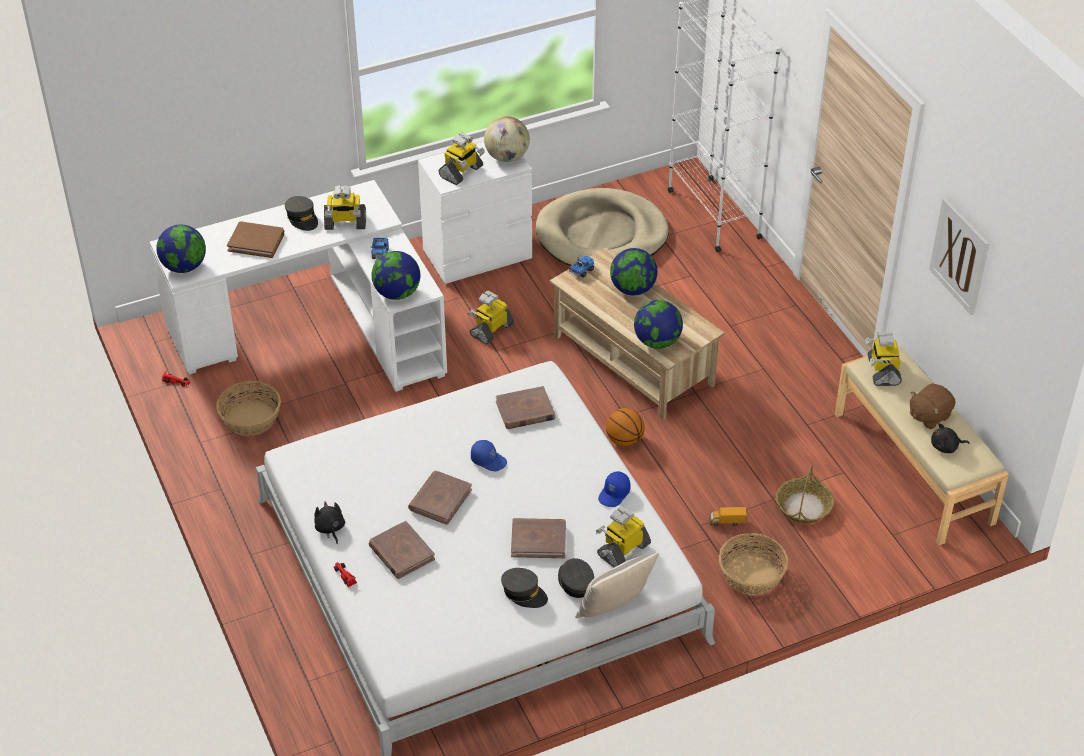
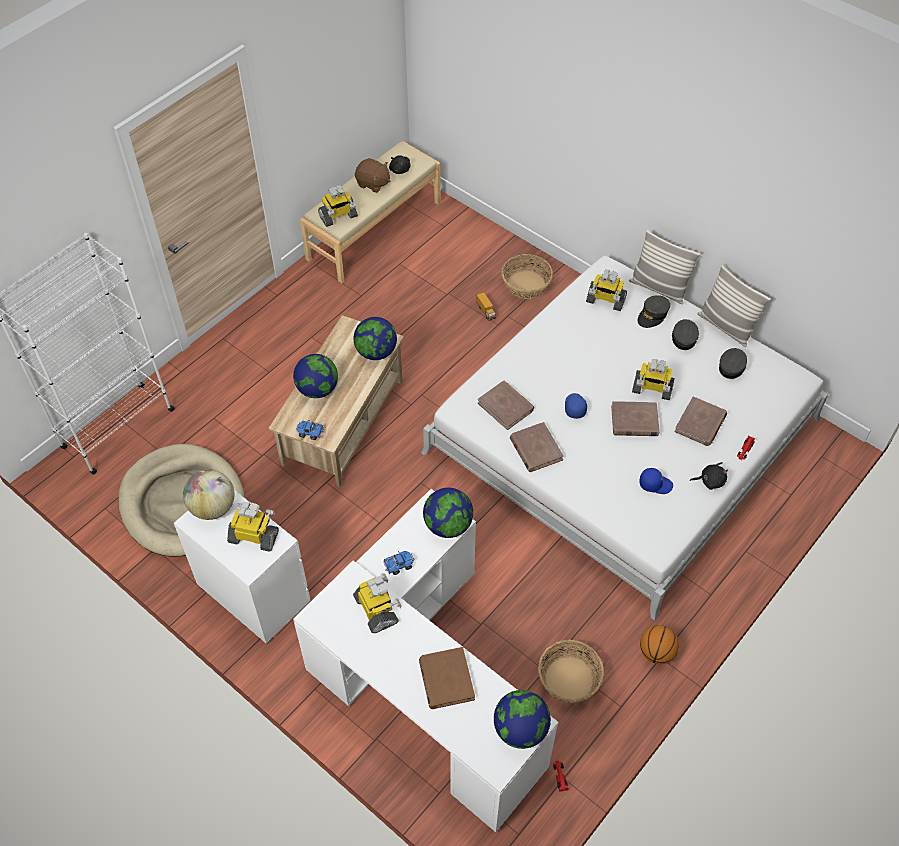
camera: 115 degrees left, 10 degrees up
(302, 218) = (388, 655): grey cap -> grey cap (732, 366)
(330, 529) = (710, 481): black plush toy -> black plush toy turned 135 degrees counterclockwise
(491, 329) = (354, 537): toy robot -> toy robot (651, 389)
(517, 642) = (726, 326): none -> pillow
(538, 540) = (631, 348): brown book -> brown book (535, 449)
(614, 494) = (557, 322): blue cap -> blue cap (655, 484)
(624, 441) = (439, 395): basketball -> basketball (656, 652)
(803, 506) = (445, 276): basket -> none
(959, 256) = (316, 90): picture -> none

